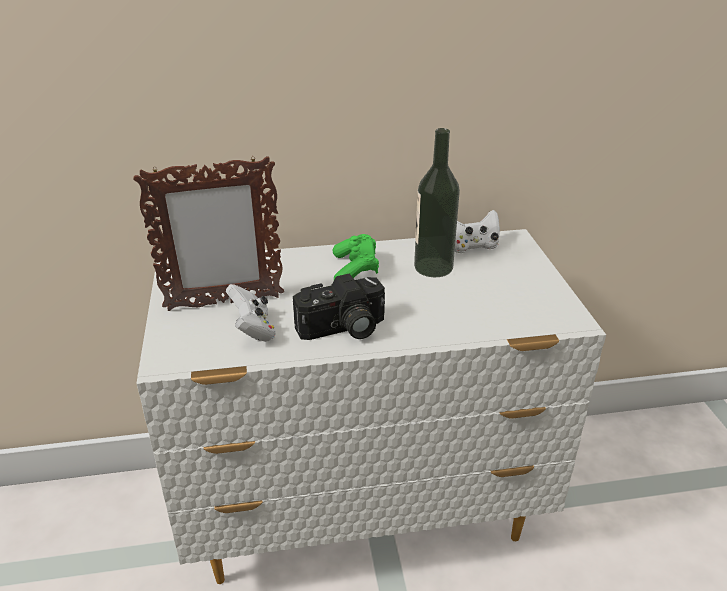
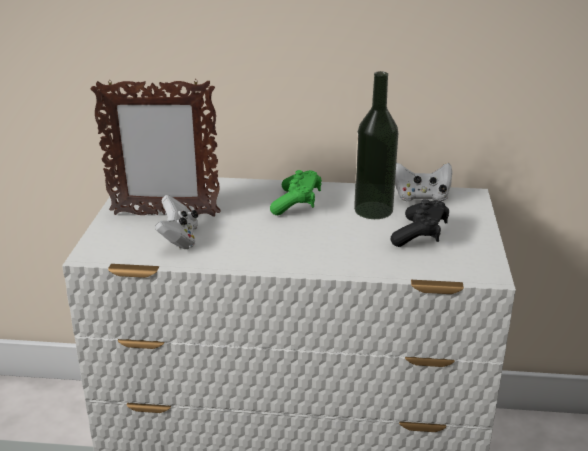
camera: 15 degrees right, 5 degrees down
(343, 329) = (259, 250): camera -> none
(491, 288) = (420, 235): none -> black game controller

